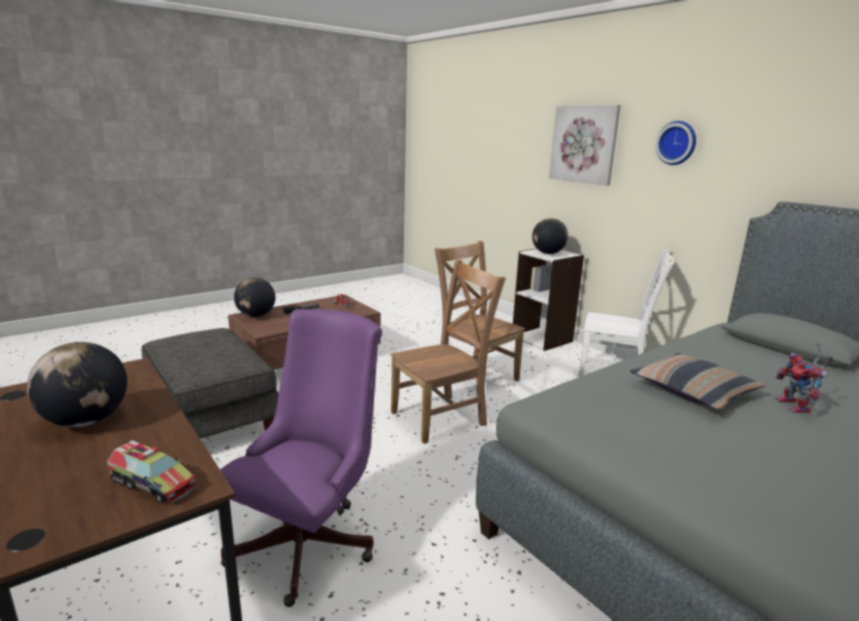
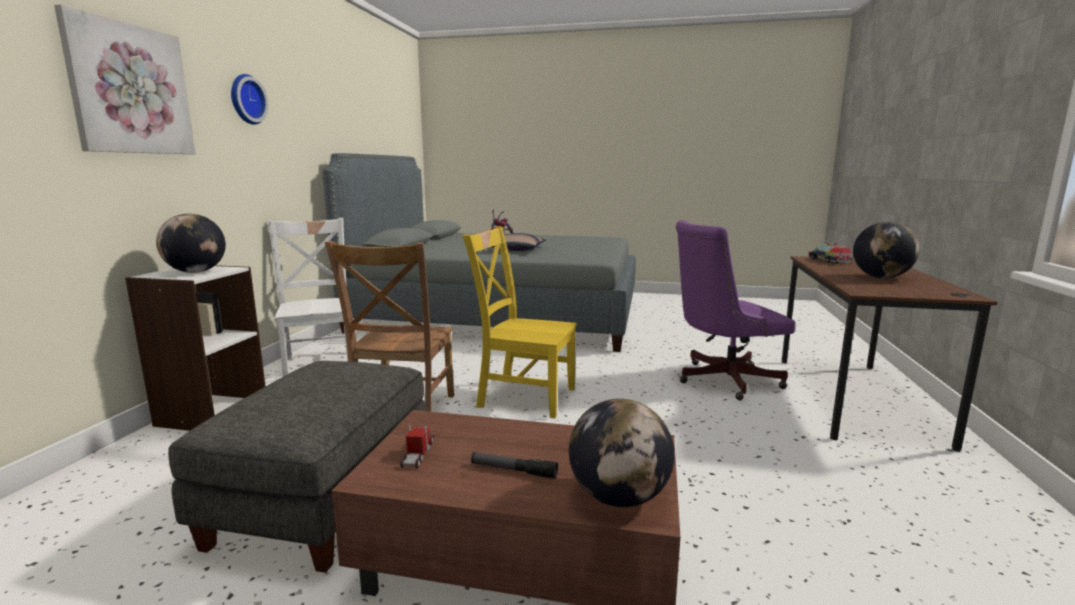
camera: 130 degrees left, 5 degrees down
(210, 418) = (769, 503): grey ottoman -> grey ottoman (325, 498)
(442, 417) = (523, 396): brown chair -> yellow chair

